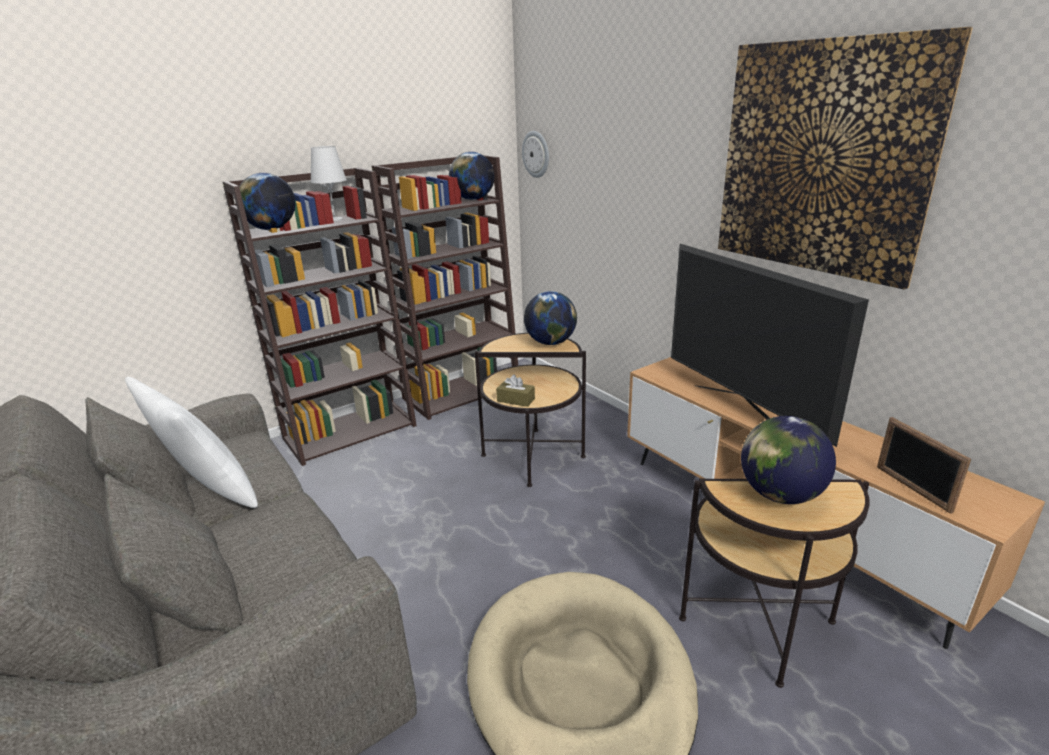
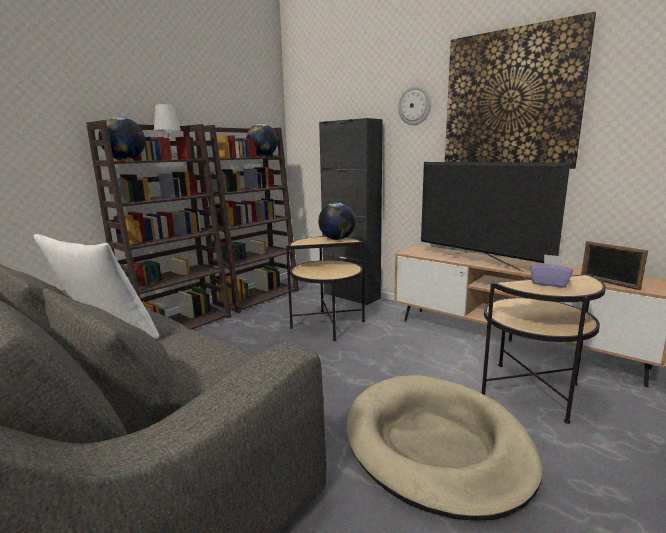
camera: 15 degrees left, 10 degrees down
(515, 400) = (321, 276): brown tissue box -> none
(536, 154) = (302, 130): wall clock -> wall clock (415, 105)
(588, 406) = (351, 296): none -> black cabinet
(780, 495) = (549, 283): globe -> purple tissue box

